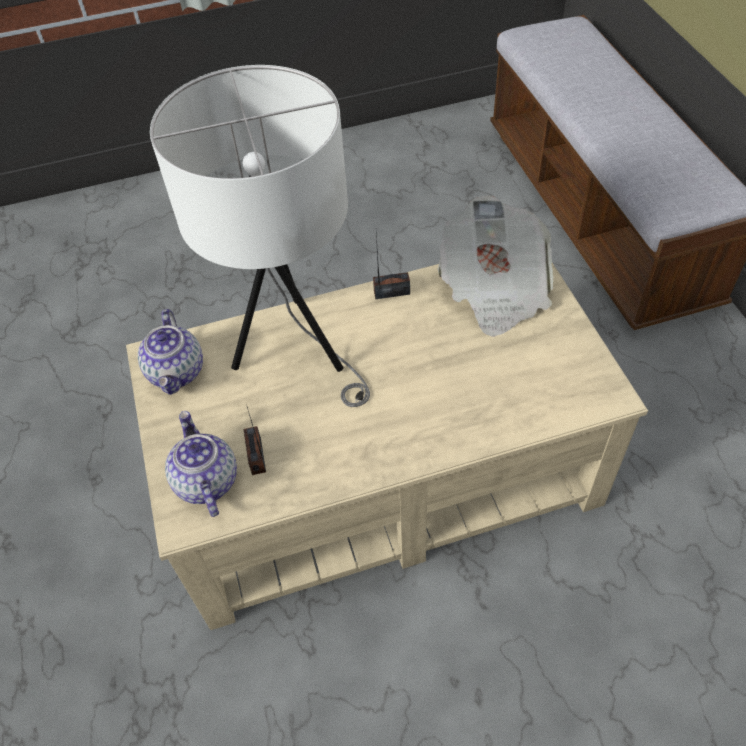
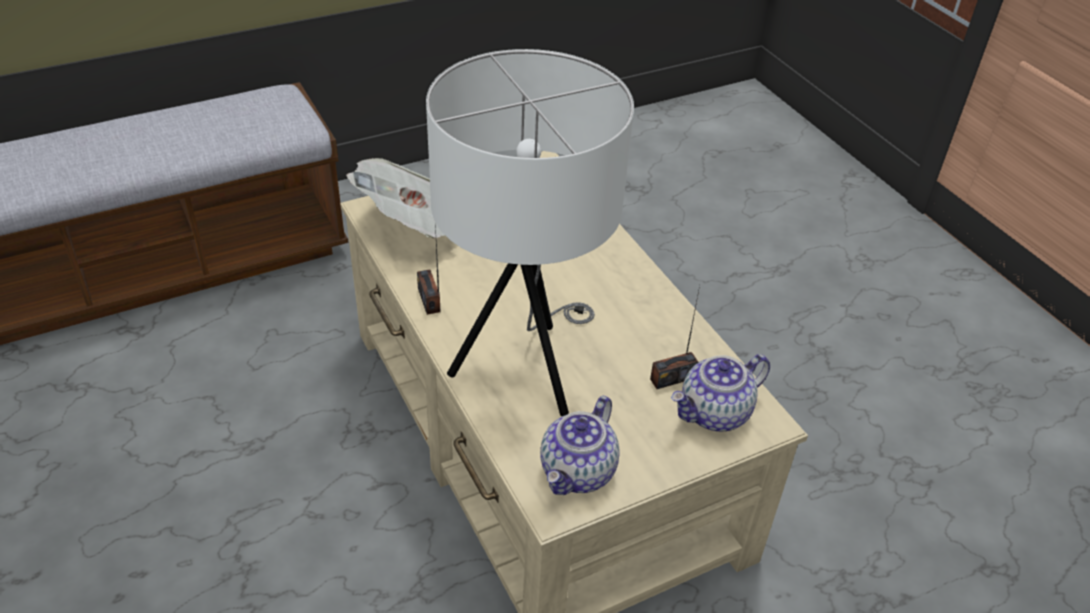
camera: 105 degrees left, 10 degrees down
(177, 372) = (578, 472): teapot -> teapot turned 135 degrees clockwise

